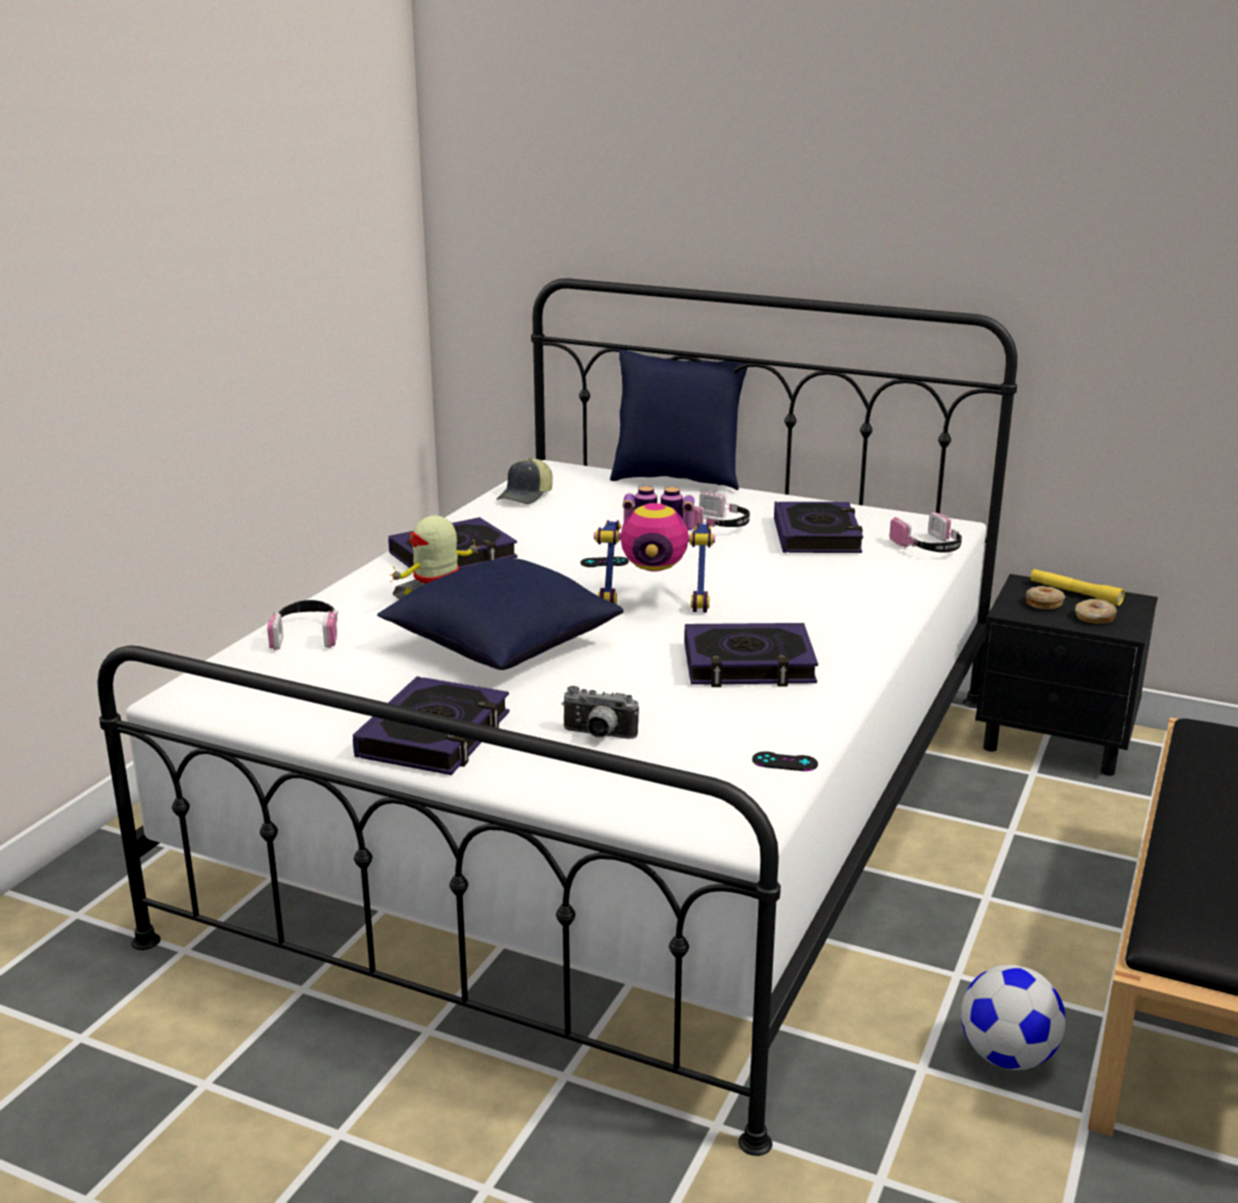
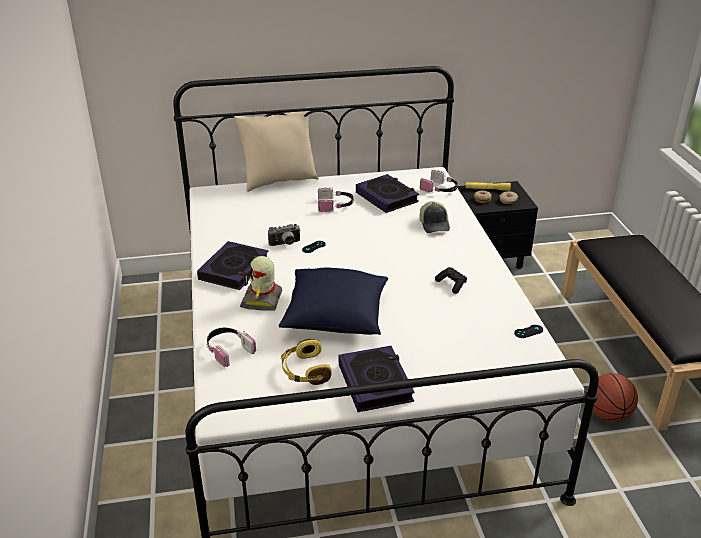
camera: 35 degrees left, 10 degrees up
(362, 689) = (304, 371): none -> yellow headphones
(526, 496) = (217, 216): cap -> cap (434, 224)
(598, 736) = (443, 351): camera -> camera (285, 244)
(655, 603) = (369, 264): toy robot -> none
(677, 479) = (279, 181): blue pillow -> beige pillow
(748, 665) = (451, 284): book -> black game controller
(1006, 1056) = (608, 415): football -> basketball

